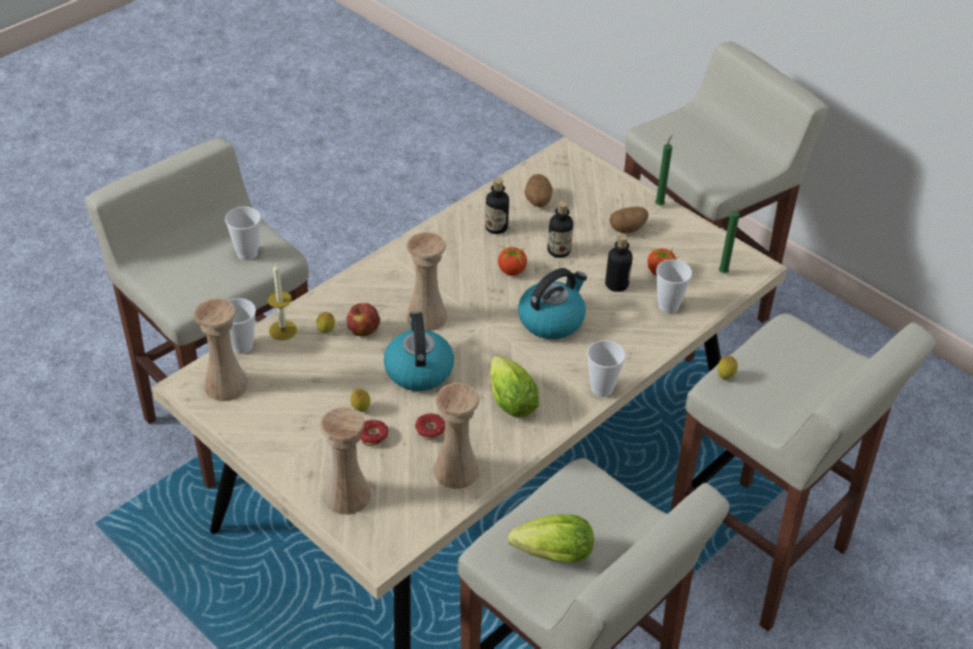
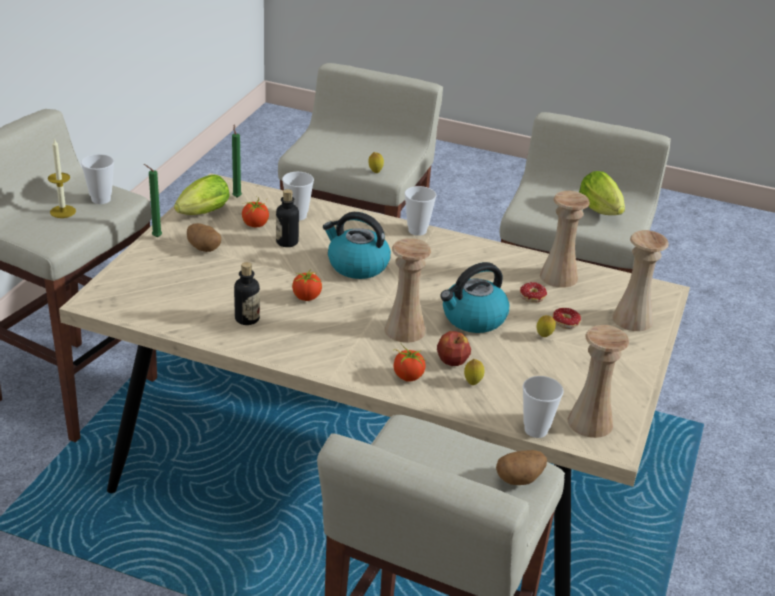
camera: 115 degrees left, 10 degrees down
(247, 253) = (422, 452): cup -> cup (101, 199)
(283, 330) = (493, 410): candle -> candle (63, 211)
(359, 296) = (408, 376): none -> tomato
(509, 399) = (465, 268): lettuce -> lettuce (201, 214)
(538, 201) = (189, 303): potato -> potato (519, 479)
(559, 251) = (260, 278): bottle -> none

